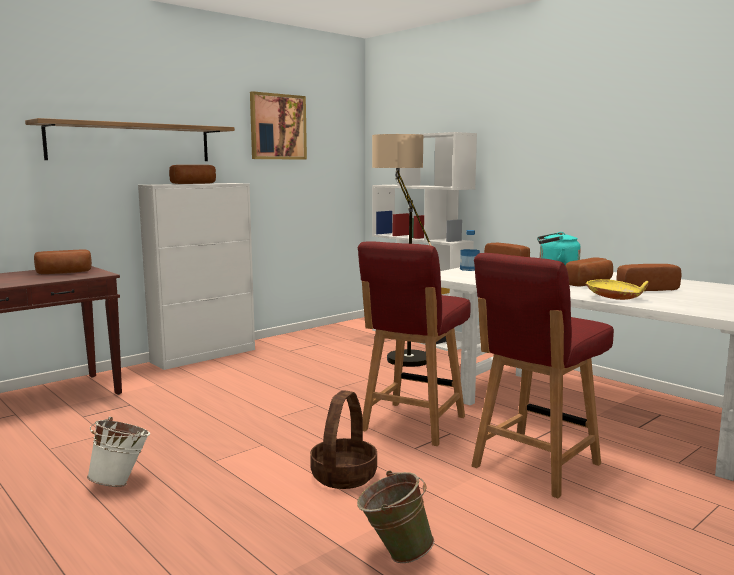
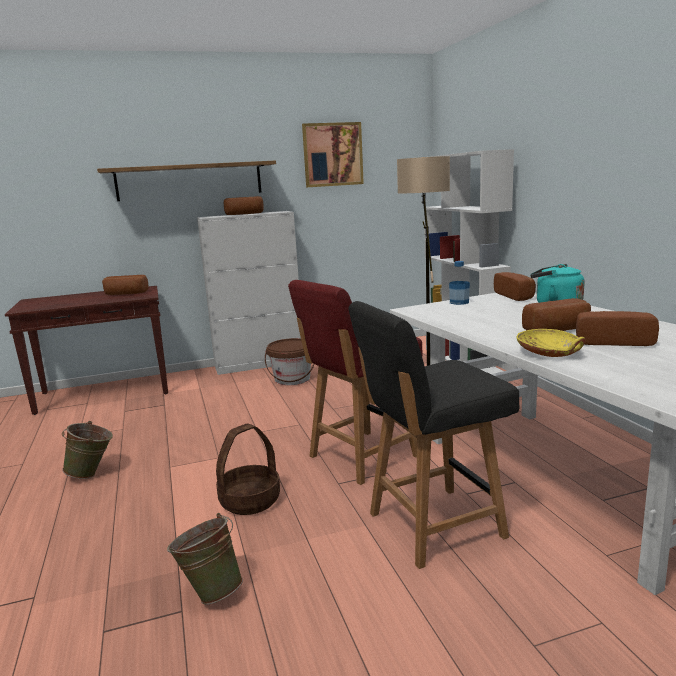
camera: 25 degrees right, 5 degrees up
(122, 482) = (92, 474): white bucket -> green bucket
(260, 366) = (292, 379): none -> brown bucket
(534, 466) = (432, 526): red chair -> black chair

